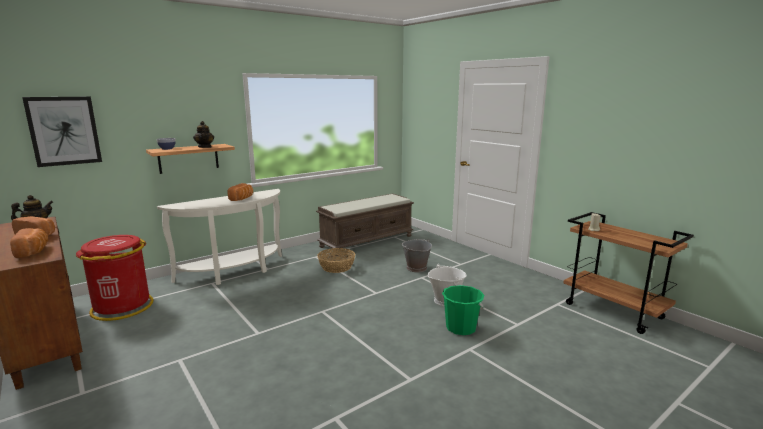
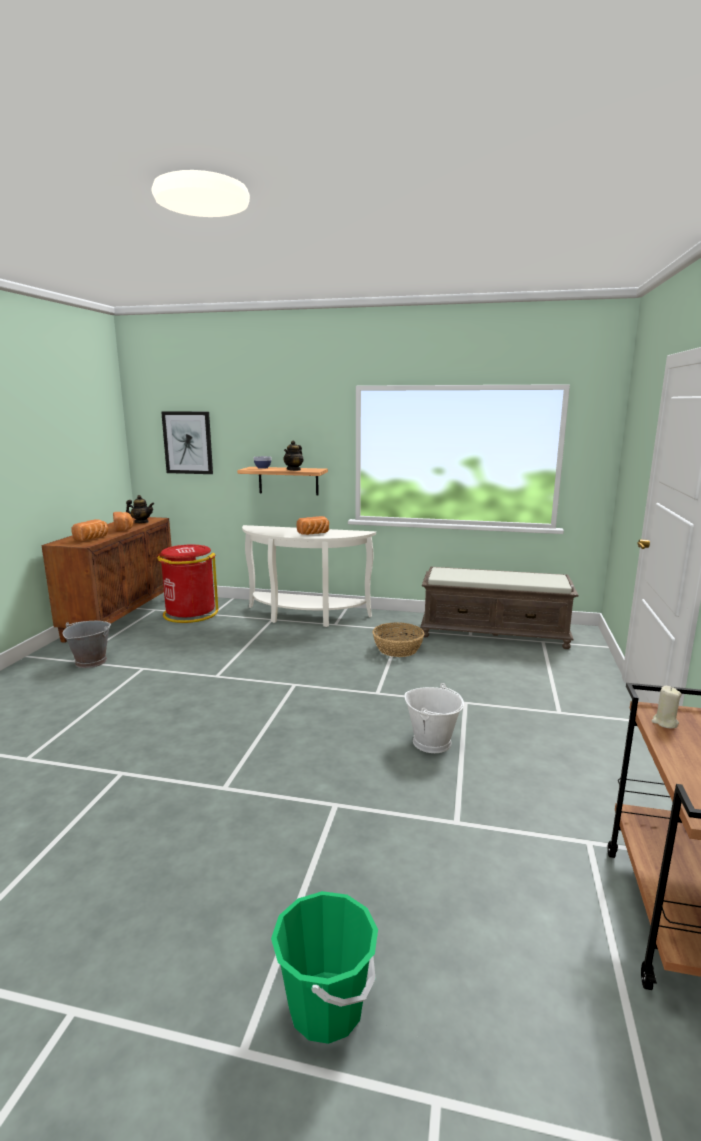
camera: 50 degrees right, 0 degrees up
(416, 268) = (483, 689): grey bucket -> grey bucket (91, 661)
(461, 328) = (378, 779): green bucket -> green bucket (326, 1007)

